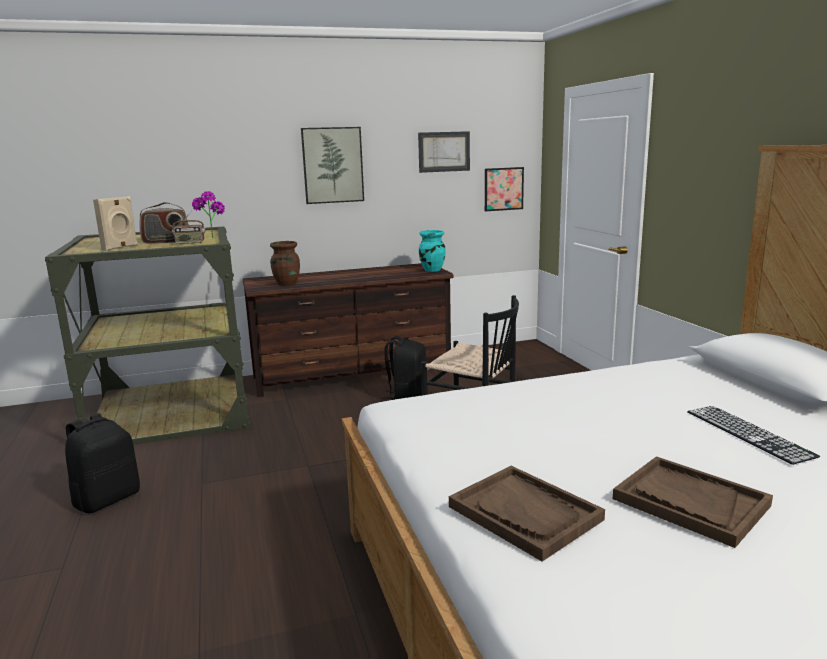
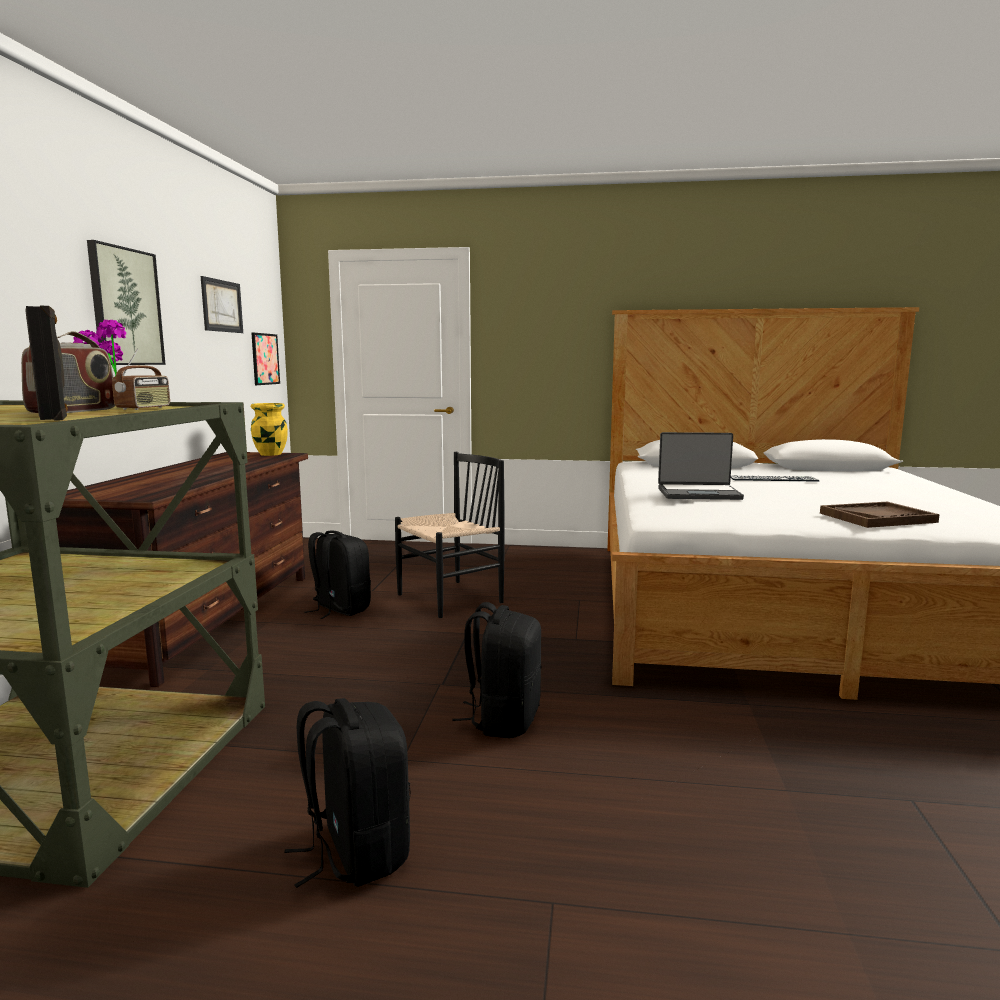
camera: 65 degrees left, 5 degrees down
(120, 248) = (54, 417): beige speaker -> black speaker
(265, 501) = (503, 720): none -> black backpack
(286, 284) = (162, 487): brown vase -> none
(432, 270) = (270, 454): turquoise vase -> yellow vase
(525, 403) = (698, 493): none -> laptop
(690, 502) = (865, 496): brown tray -> none

